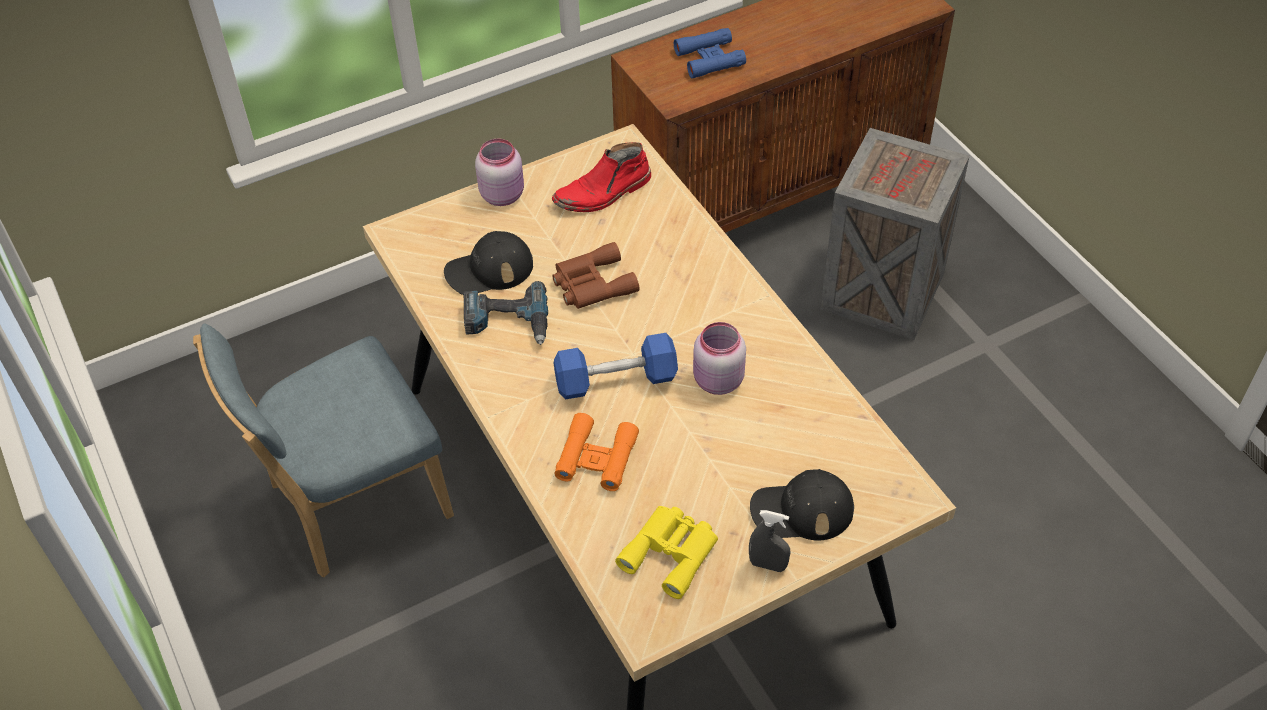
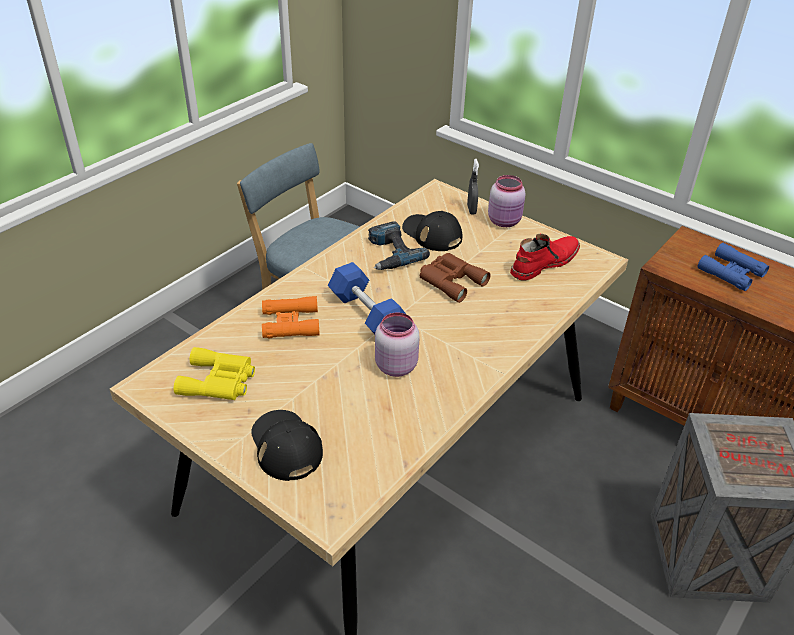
camera: 65 degrees right, 10 degrees down
(603, 193) = (543, 263): red boot -> red boot turned 105 degrees clockwise
(767, 565) = (224, 438): grey spray bottle -> grey spray bottle (471, 210)

